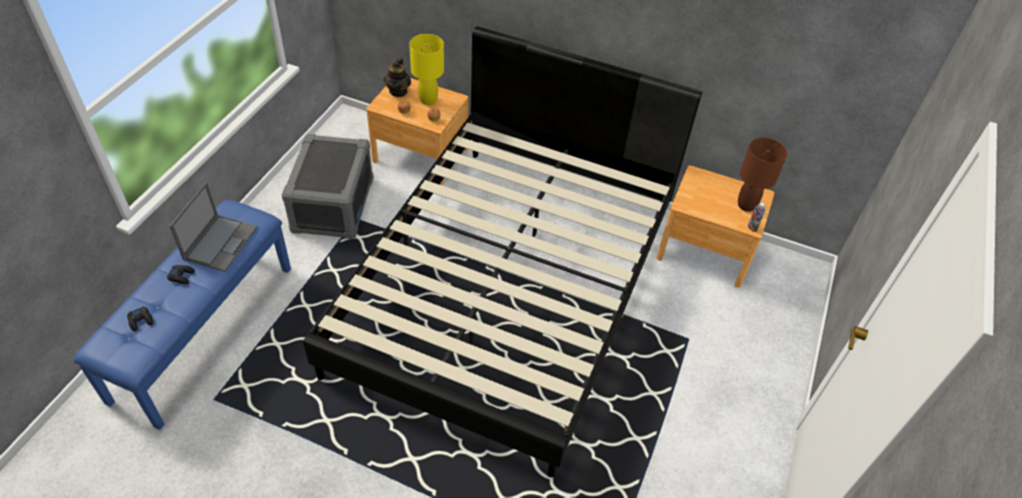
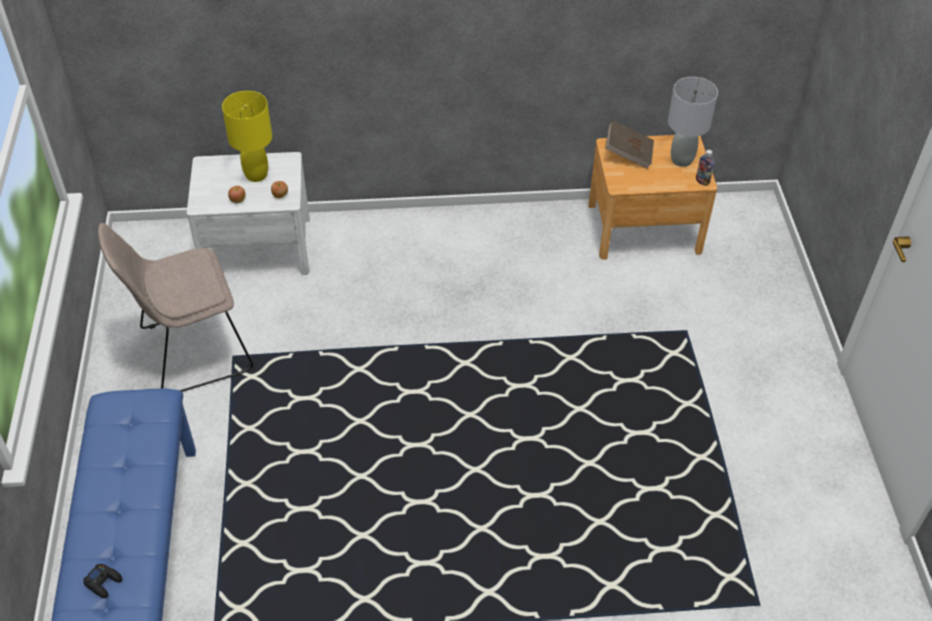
camera: 25 degrees left, 0 degrees up
(182, 276) = (113, 508): black game controller -> none
(220, 242) = (131, 447): laptop -> none
(332, 204) = (191, 351): grey storage box -> beige chair
(398, 91) = (211, 177): teapot -> none
(420, 154) = (257, 247): brown nightstand -> white nightstand
(509, 288) = (466, 359): black bed -> none
(706, 185) = (628, 154): none -> brown book
(746, 205) = (681, 160): brown table lamp -> grey table lamp

